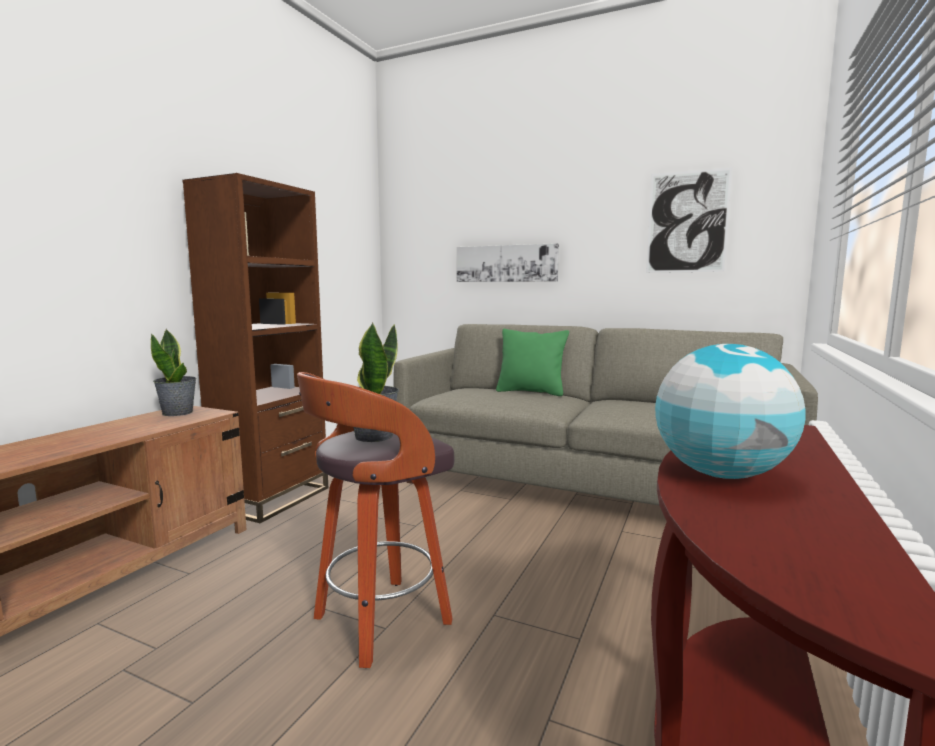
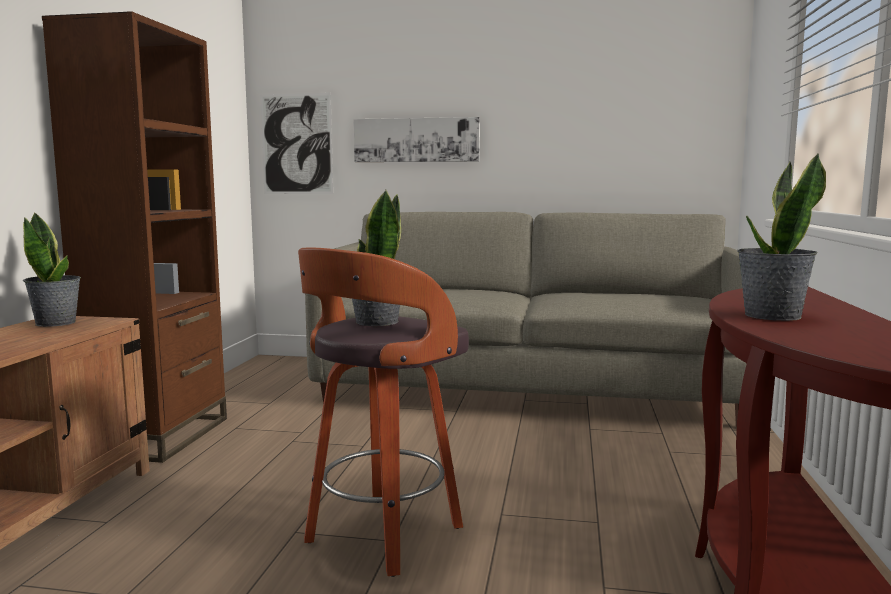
camera: 15 degrees left, 0 degrees up
(531, 392) = (463, 289): green pillow -> none
(687, 222) = (621, 96): picture -> picture (296, 144)
(720, 474) = (771, 316): globe -> potted plant

